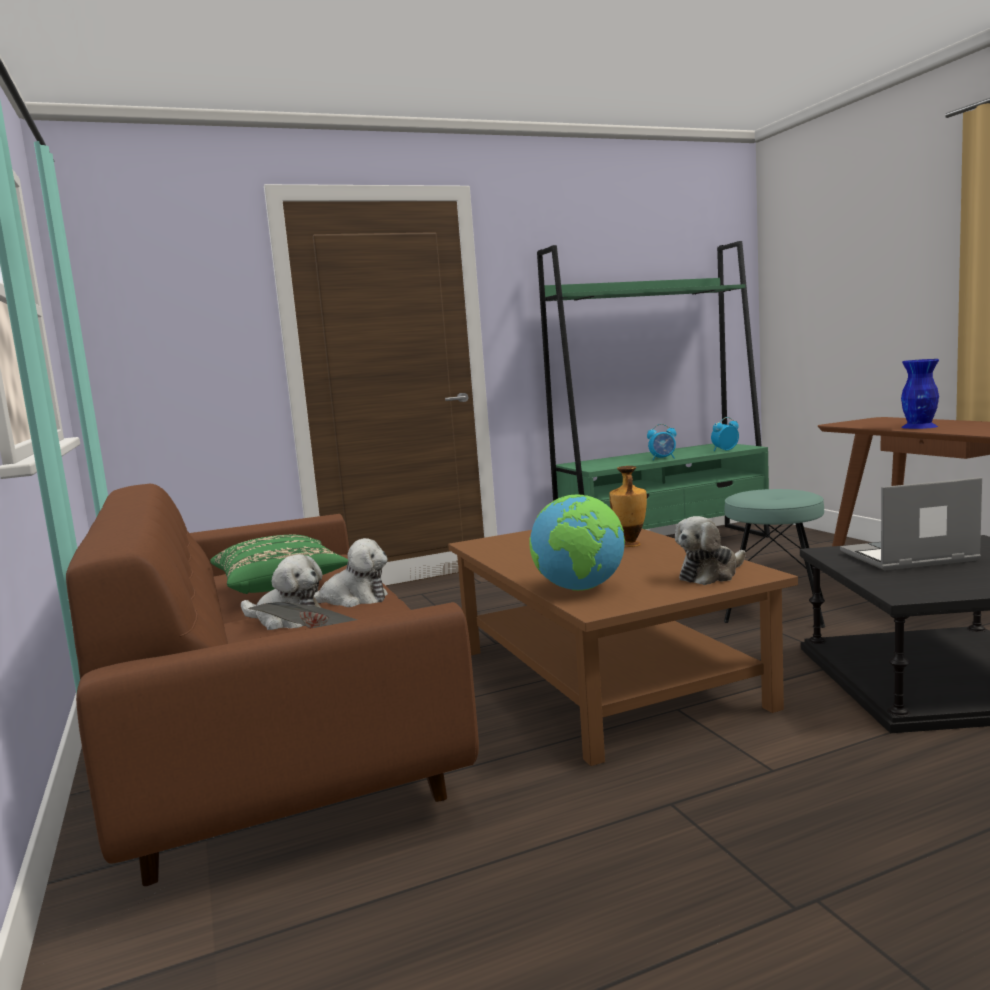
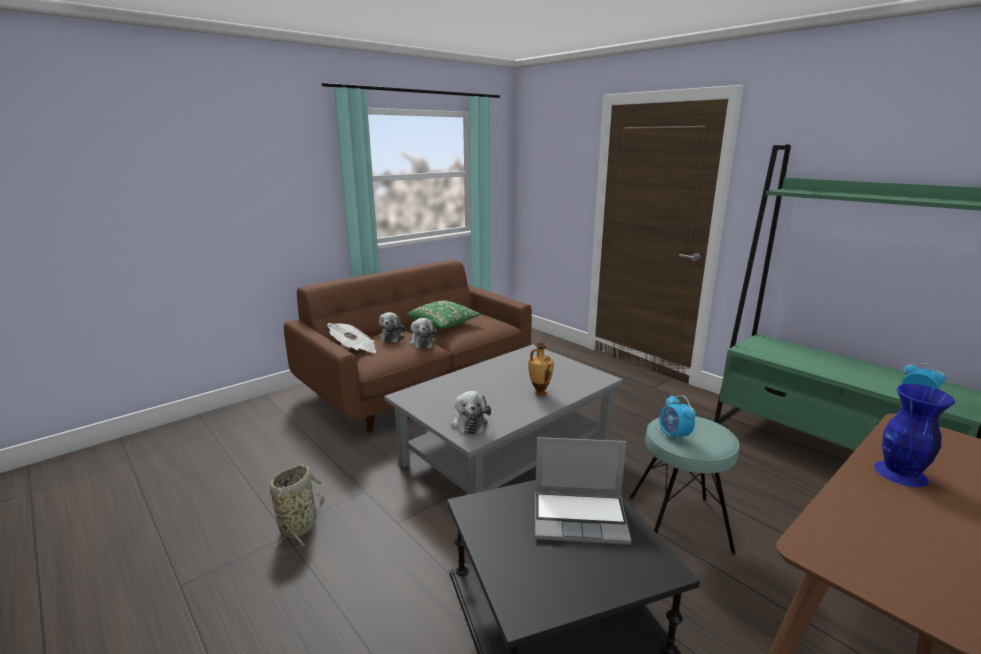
camera: 70 degrees right, 10 degrees up
(580, 588) = (439, 388): globe -> none
(603, 677) = (506, 455): brown coffee table -> grey coffee table
(663, 459) = (825, 371): alarm clock -> alarm clock (674, 436)
(710, 574) = (469, 423): plush toy -> plush toy turned 135 degrees counterclockwise
(781, 881) = (300, 525): none -> basket
(907, 557) = (581, 518): laptop -> laptop turned 120 degrees clockwise

